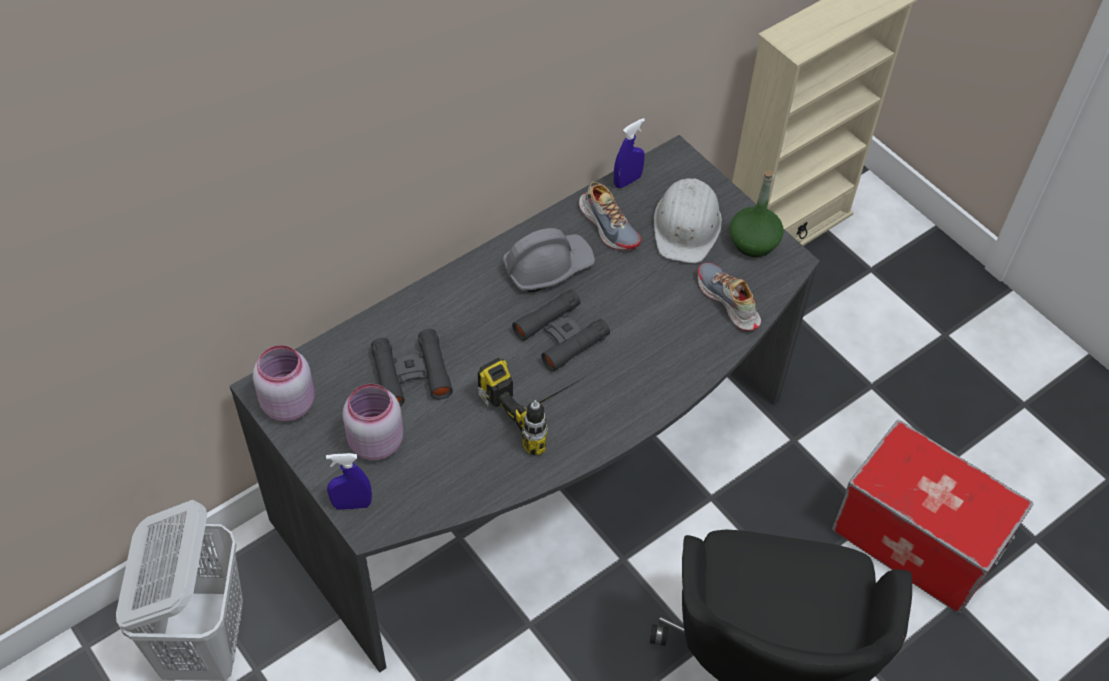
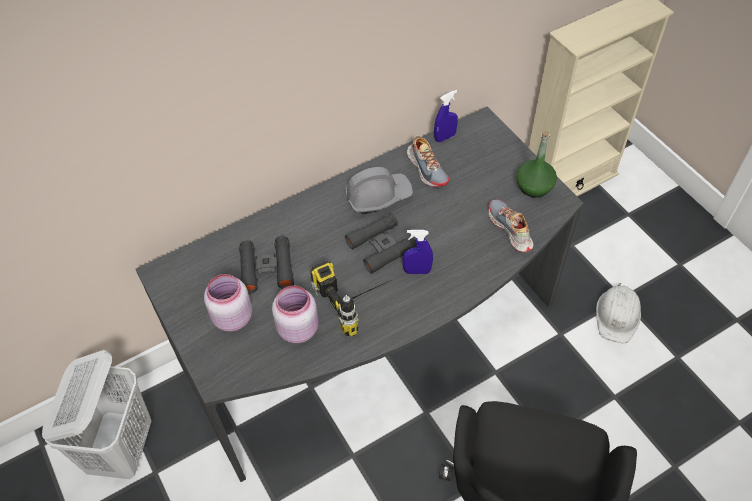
camera: 10 degrees right, 0 degrees up
(288, 403) = (174, 284): pink jar -> pink jar (298, 328)
(352, 504) = (207, 363): blue spray bottle -> blue spray bottle (417, 271)
(687, 226) = (485, 172): white hard hat -> white hard hat (617, 315)
(918, 539) = (648, 415): storage box -> none

